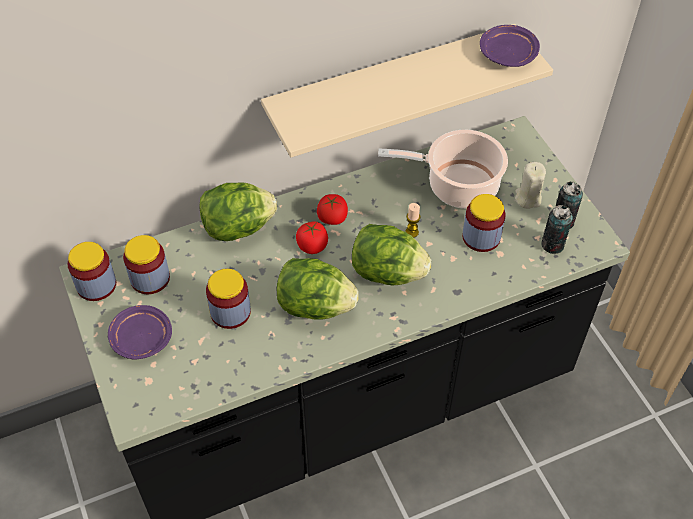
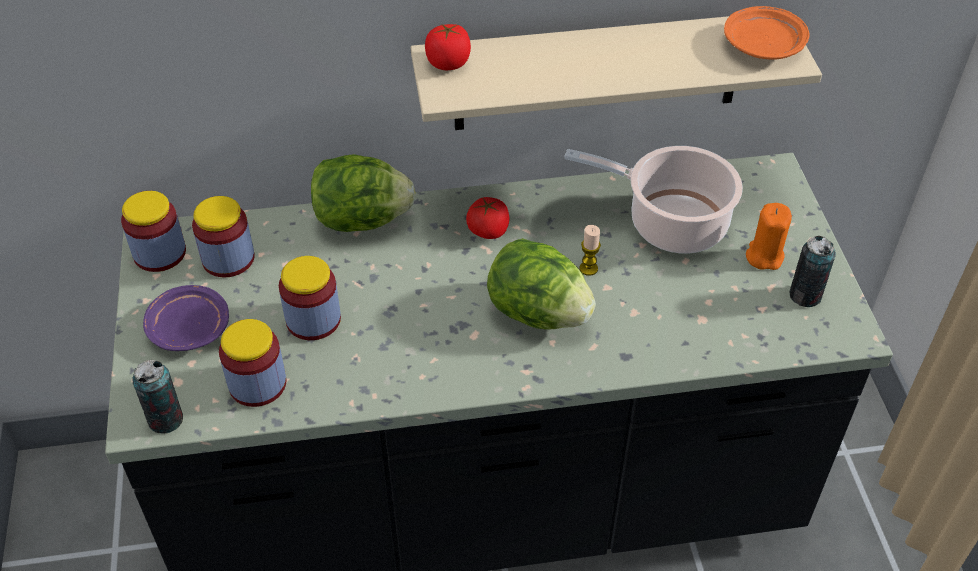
camera: 15 degrees right, 5 degrees down
(312, 246) = (449, 260): tomato -> tomato (448, 63)
(315, 306) = (426, 335): lettuce -> none
(481, 237) = (682, 293): jar -> jar (257, 384)
(507, 54) = (763, 45): purple plate -> orange plate
(527, 198) = (764, 256): beige candle -> orange candle
(552, 245) = (781, 323): can -> can (166, 419)

